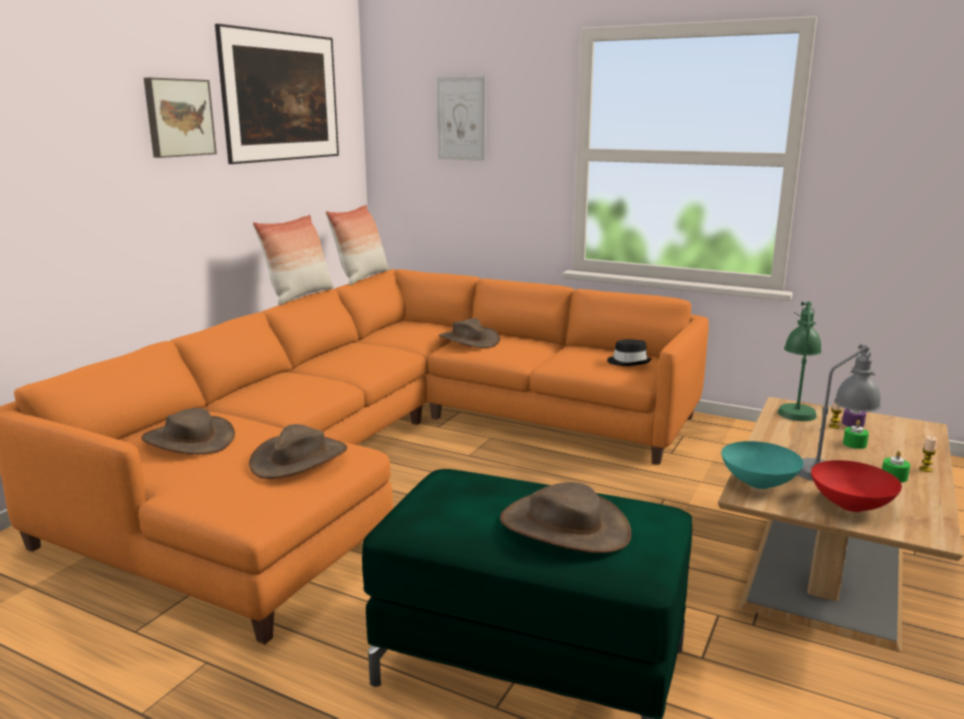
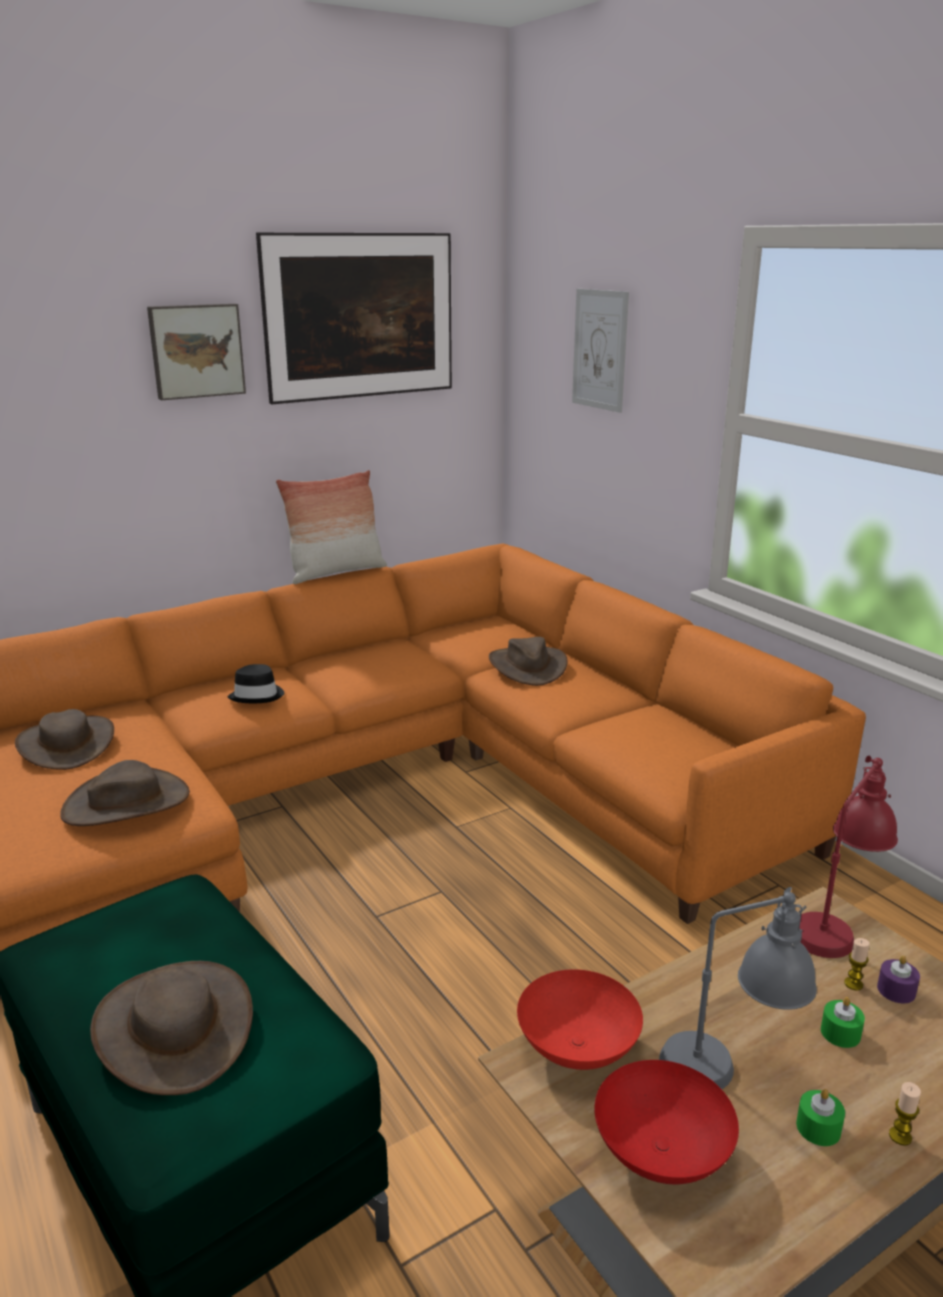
camera: 30 degrees right, 5 degrees up
(362, 277) = (447, 552): pillow -> none
(628, 362) = (691, 758): black hat -> black hat (257, 695)
(759, 483) = (579, 1049): turquoise bowl -> red bowl
(795, 408) = (835, 924): green table lamp -> red table lamp

